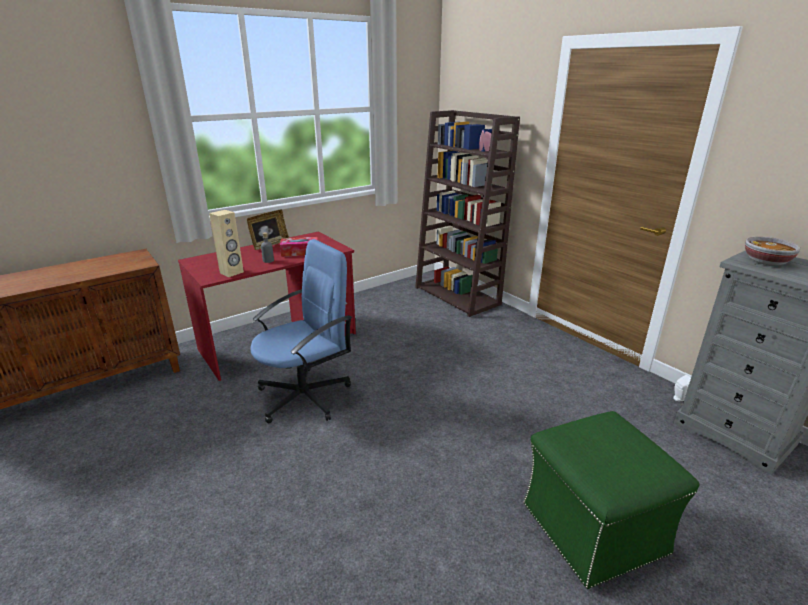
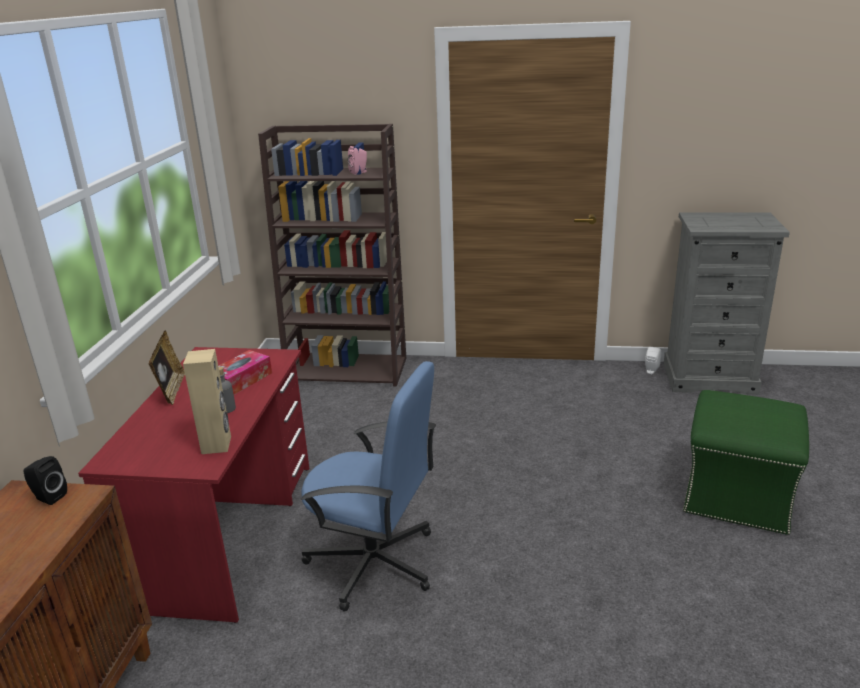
camera: 45 degrees left, 0 degrees up
(138, 259) = (48, 497): none -> black speaker
(305, 396) = (374, 563): blue office chair -> blue office chair turned 105 degrees clockwise
(766, 262) = (710, 222): bowl -> none

